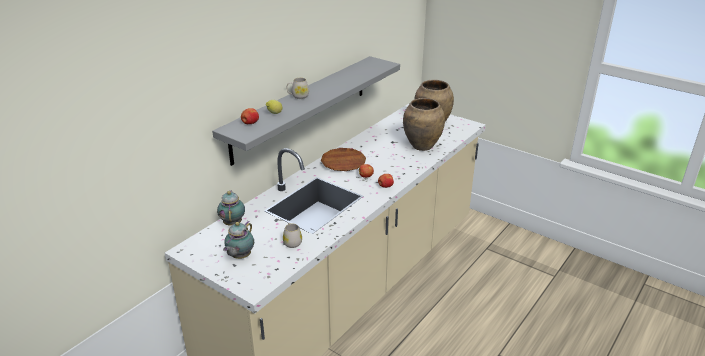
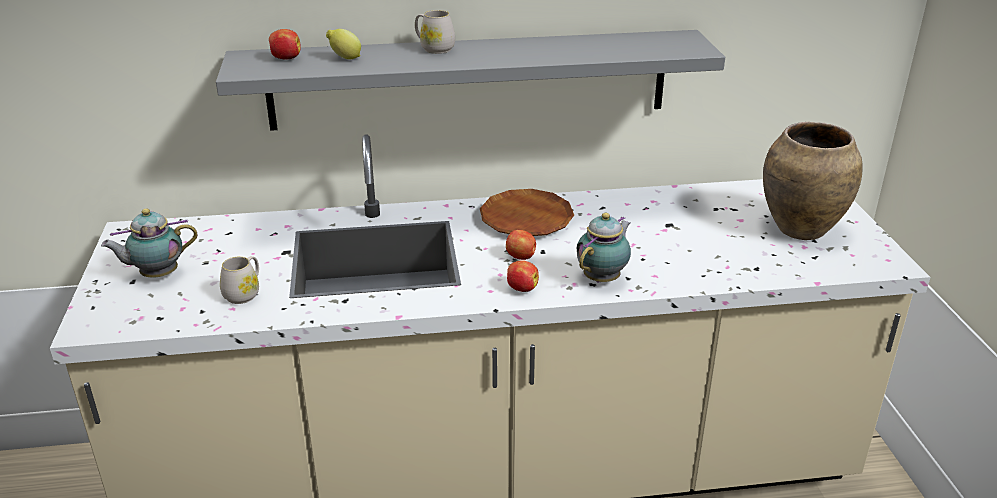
camera: 45 degrees right, 0 degrees up
(233, 222) = (234, 227): teapot -> teapot (603, 278)
(422, 146) = (712, 256): brown vase -> none

